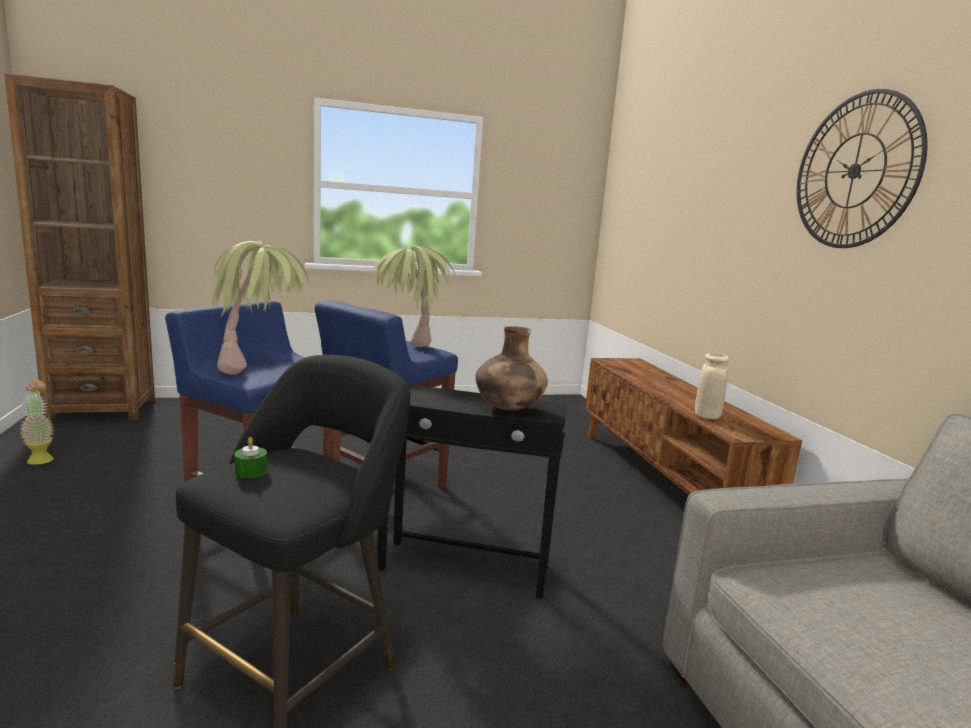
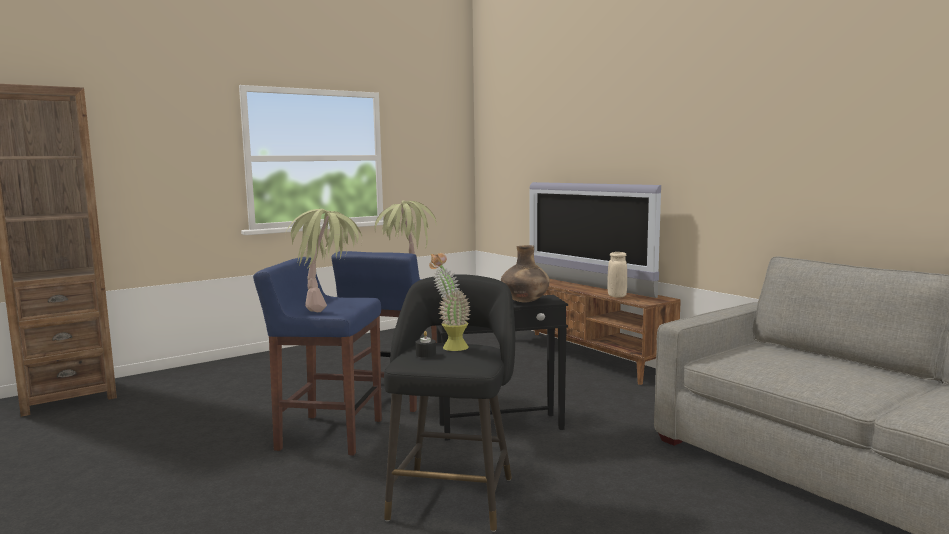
camera: 20 degrees left, 5 degrees down
(40, 458) = (67, 440): potted plant -> potted plant (450, 346)
(251, 471) = (426, 354): green candle -> black candle
(683, 391) = (587, 285): none -> television
(854, 171) = (683, 125): wall clock -> none

